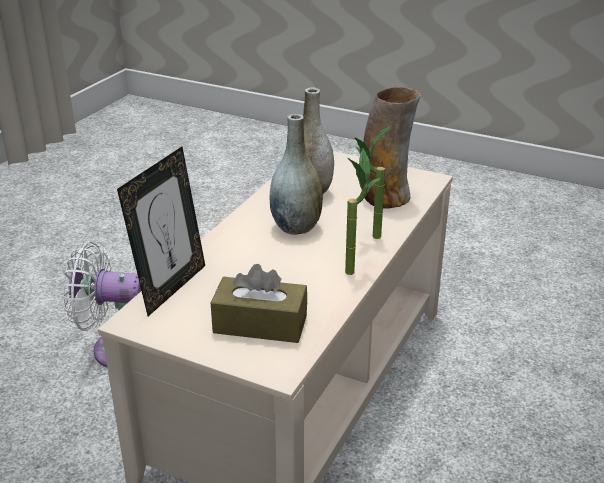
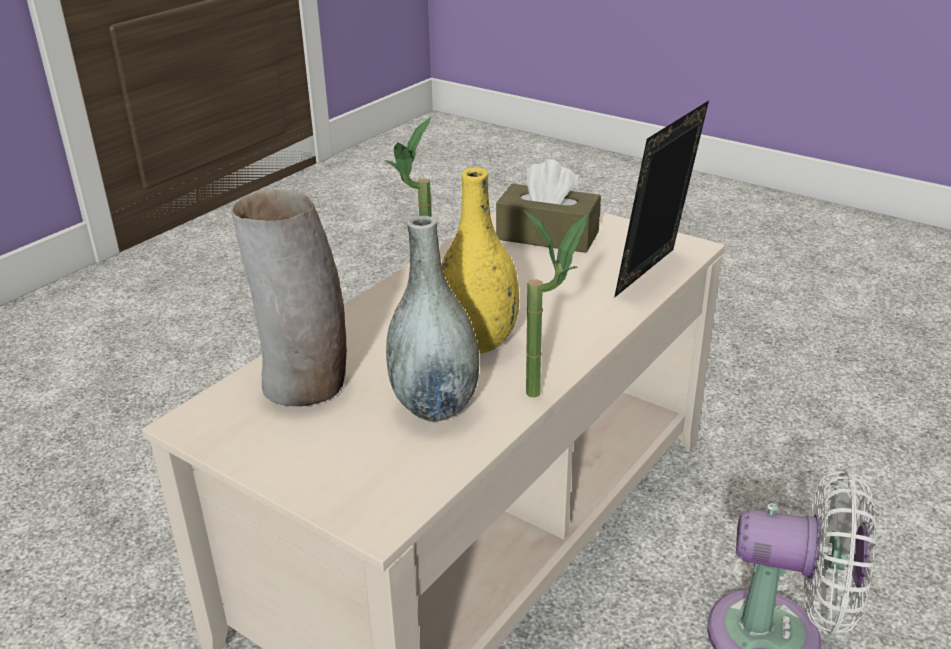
camera: 170 degrees left, 0 degrees up
(296, 227) = (478, 342): grey vase -> yellow vase
(367, 237) = (379, 318): potted plant -> potted plant (548, 392)

